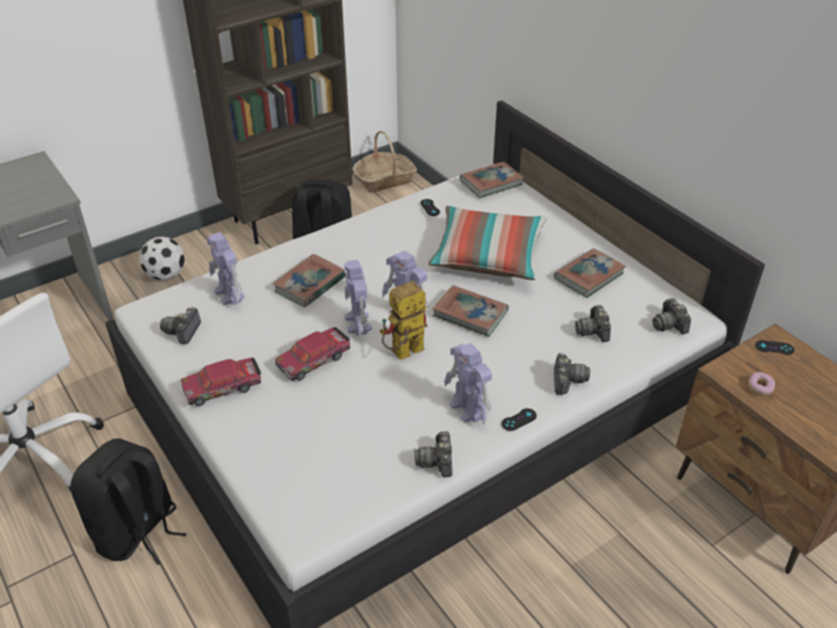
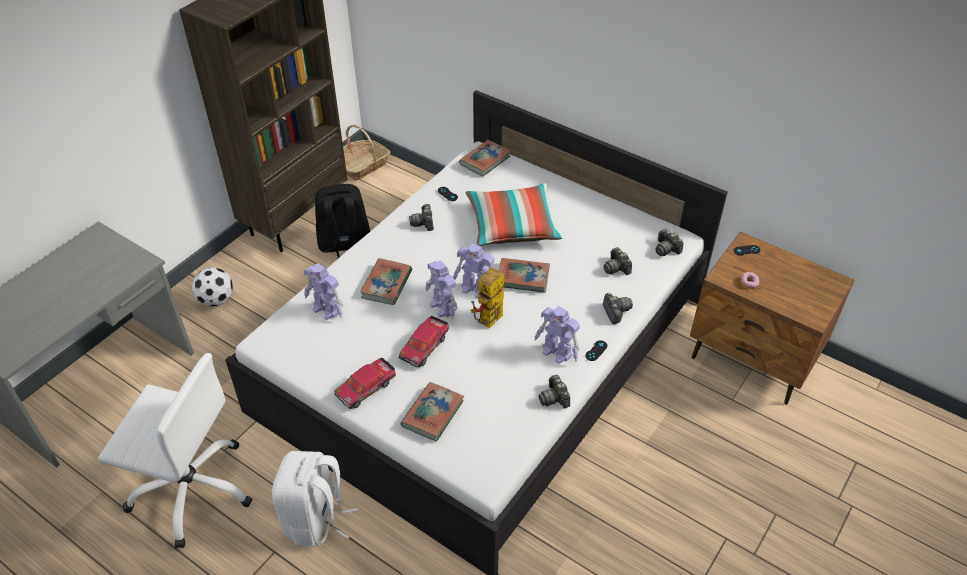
camera: 20 degrees left, 5 degrees up
(137, 532) = (316, 519): black backpack -> white backpack
(183, 332) = (307, 351): camera -> camera (423, 223)
(589, 276) = (594, 224): book -> book (432, 414)

